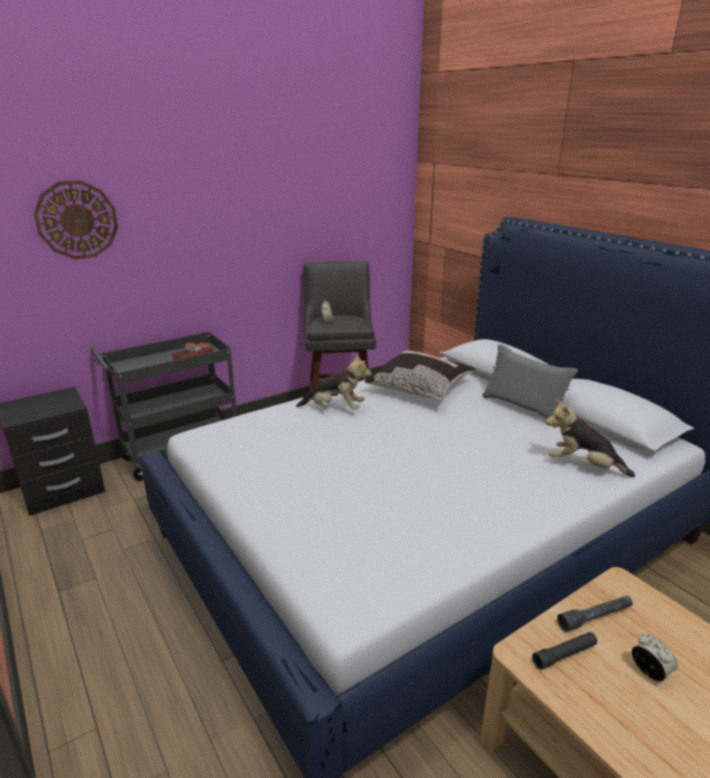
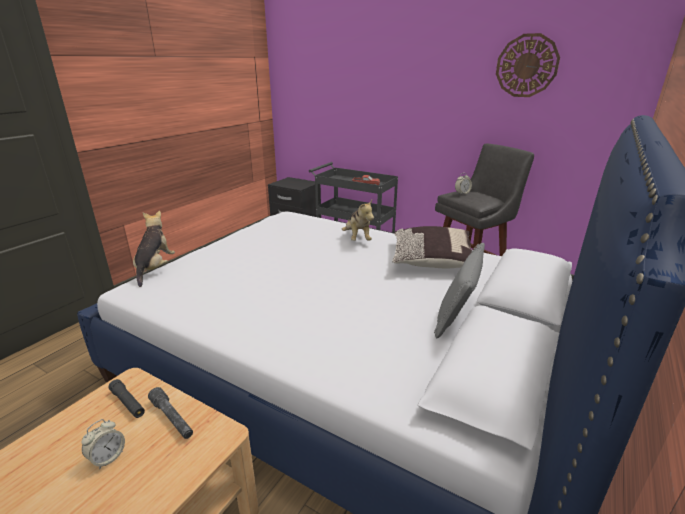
camera: 65 degrees right, 0 degrees up
(77, 220) = (337, 82): wall clock -> wall clock (526, 66)
(583, 466) = (362, 364): plush toy -> plush toy (155, 269)

